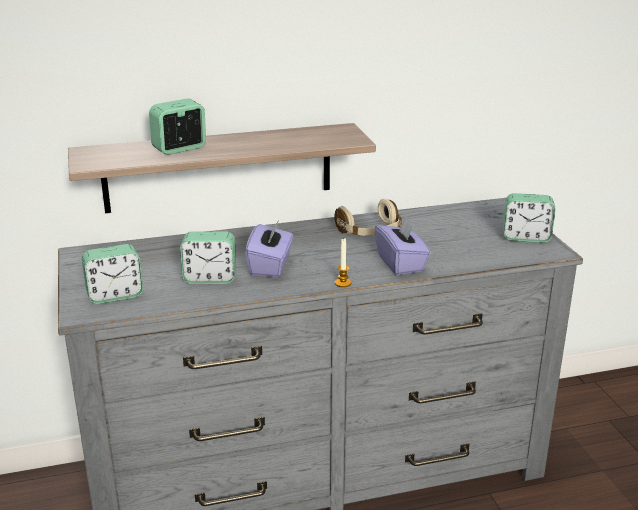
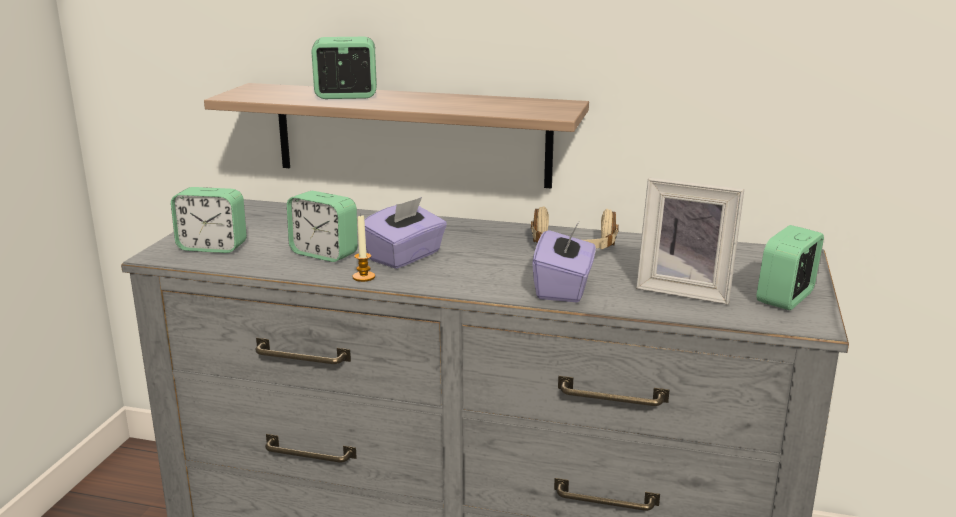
camera: 30 degrees right, 5 degrees down
(343, 283) = (461, 292): candle -> candle (363, 277)
(469, 246) = (685, 290): none -> picture frame
(526, 237) = (786, 298): alarm clock -> alarm clock turned 90 degrees clockwise

